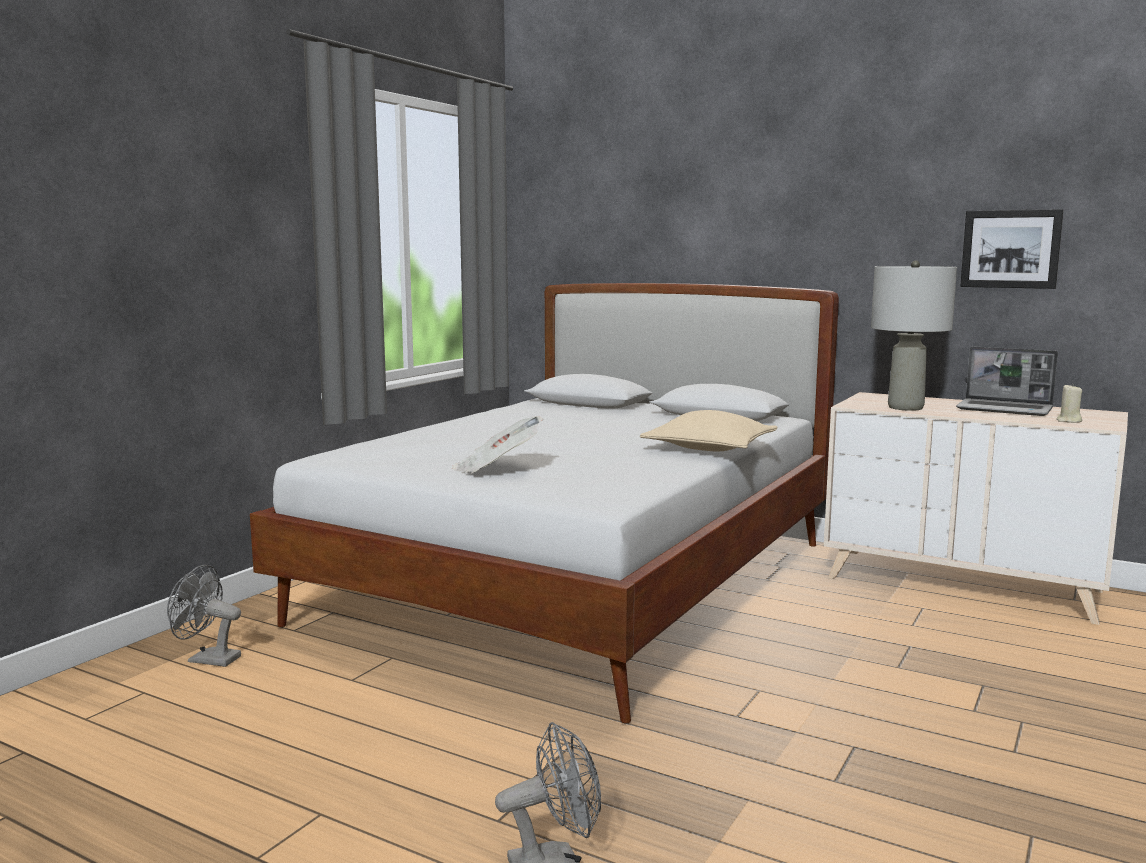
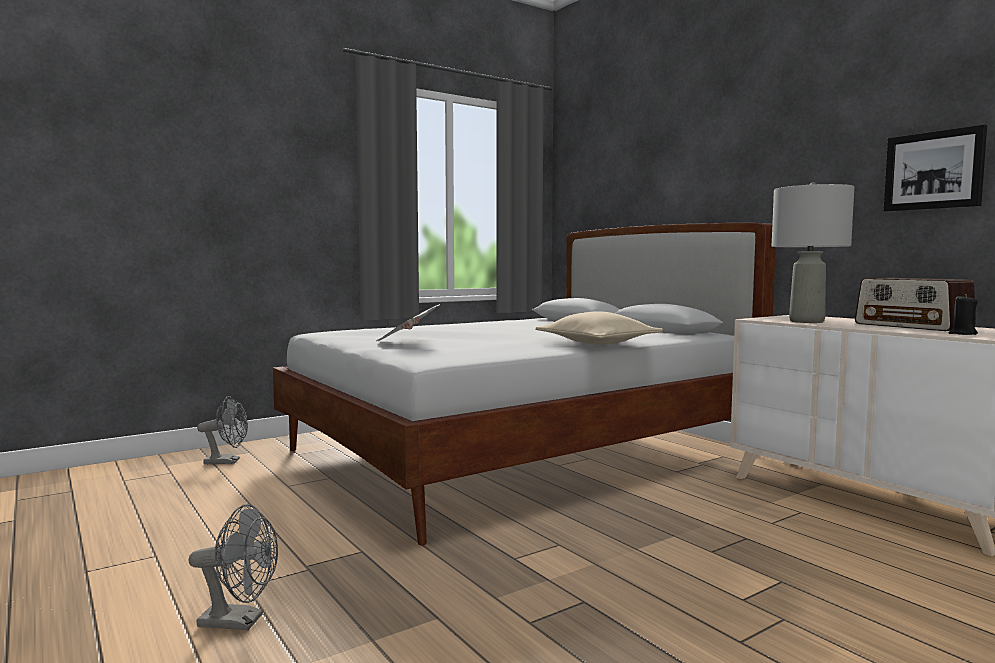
camera: 25 degrees right, 5 degrees down
(207, 659) = (227, 461): grey fan -> grey fan turned 135 degrees clockwise
(1005, 409) = (913, 326): laptop -> radio
(1068, 421) = (962, 334): beige candle -> black candle

